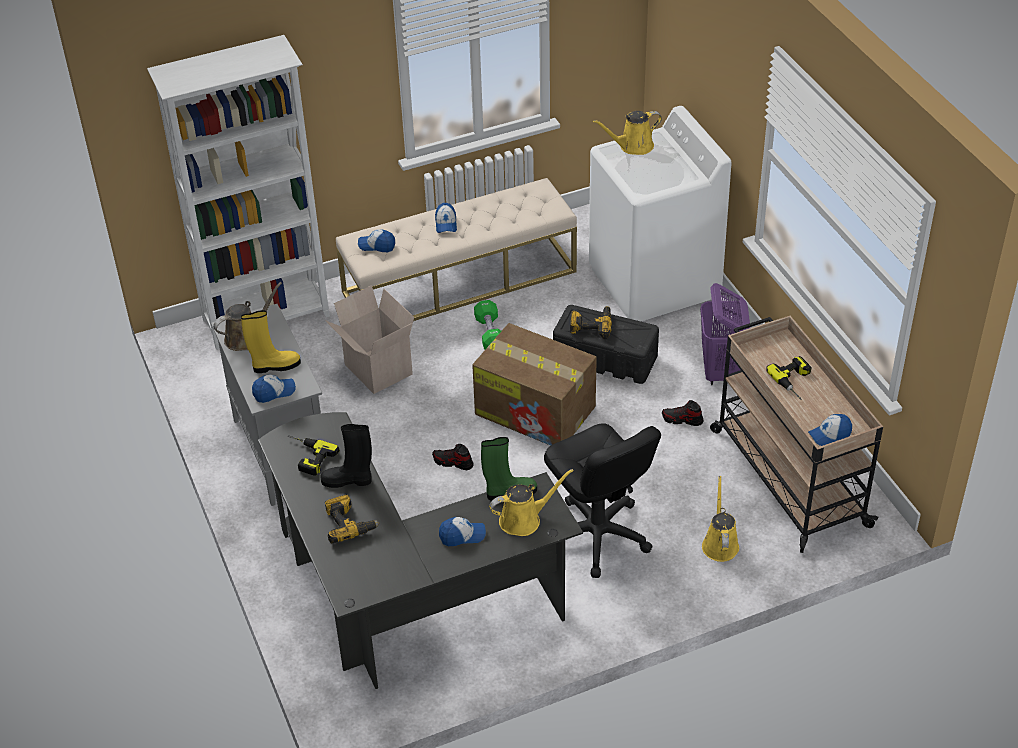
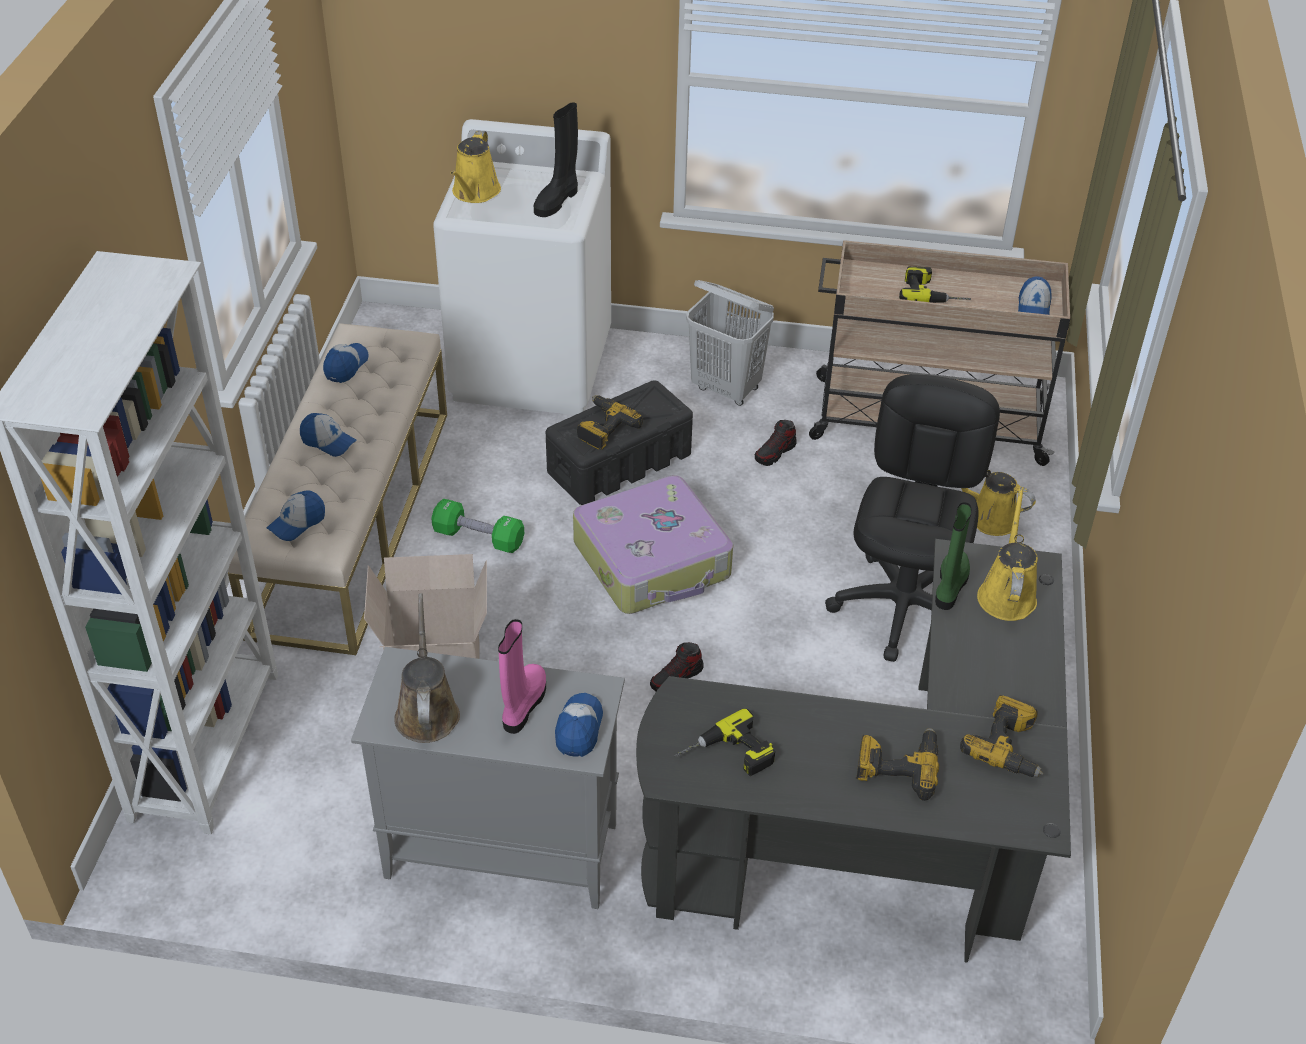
camera: 60 degrees left, 0 degrees up
(275, 366) = (523, 705): yellow boot -> pink boot
(348, 480) = (810, 731): black boot -> black boot (557, 200)
(398, 563) = (1008, 747): none -> power drill
(462, 535) = (997, 662): cap -> cap (346, 366)
(536, 411) = (653, 561): cardboard box -> suitcase
(597, 535) = (903, 607): black office chair -> black office chair turned 75 degrees counterclockwise
(721, 372) = (726, 389): purple laundry basket -> white laundry basket

